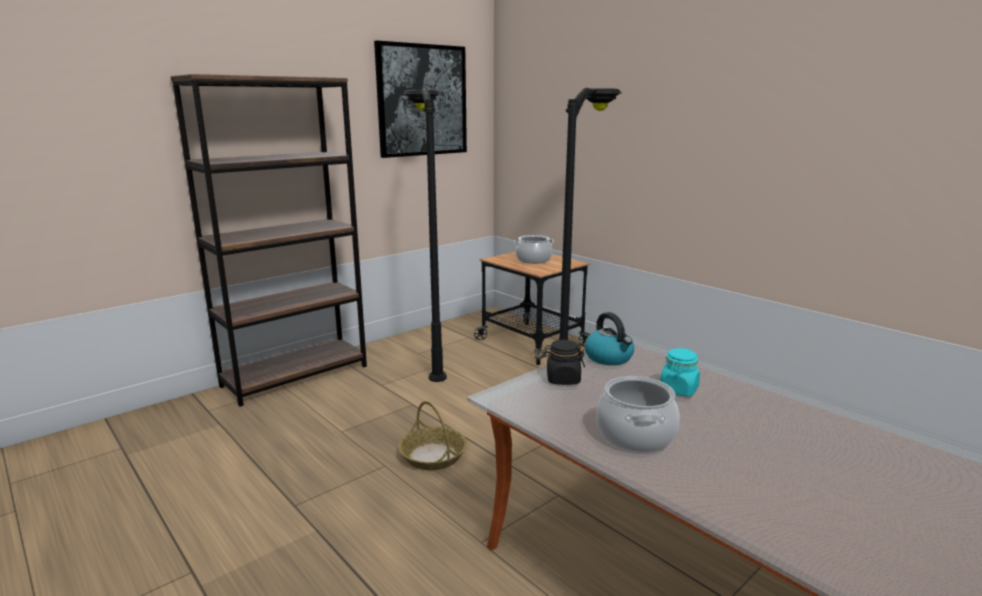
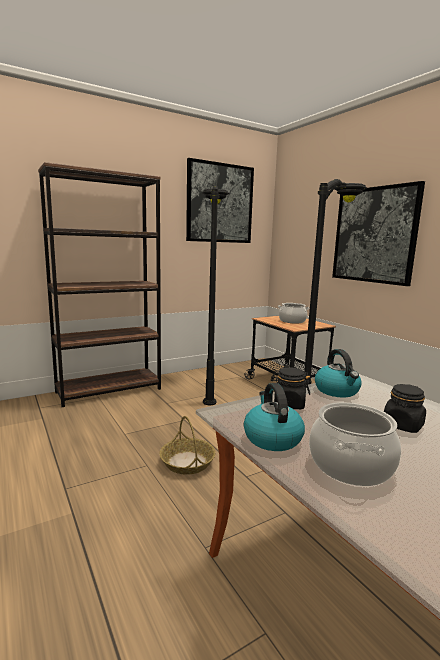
camera: 10 degrees right, 5 degrees down
(556, 418) = (272, 438): none -> kettle
(632, 147) = (374, 235): none -> picture
(678, 390) = (402, 425): turquoise jar -> black jar

